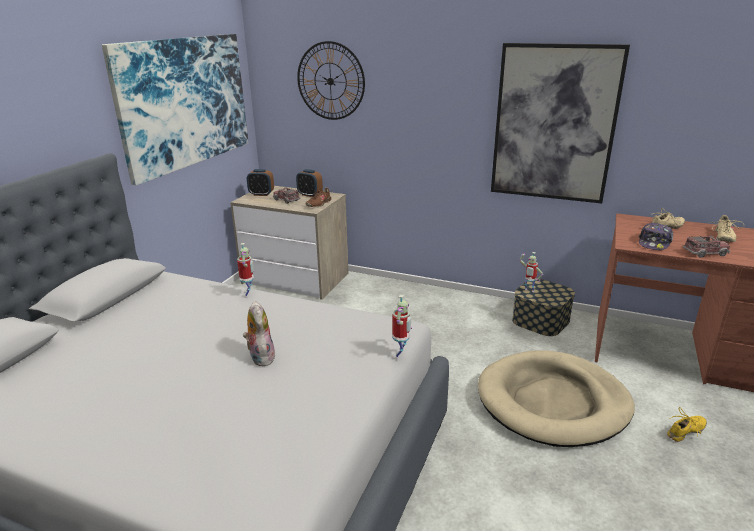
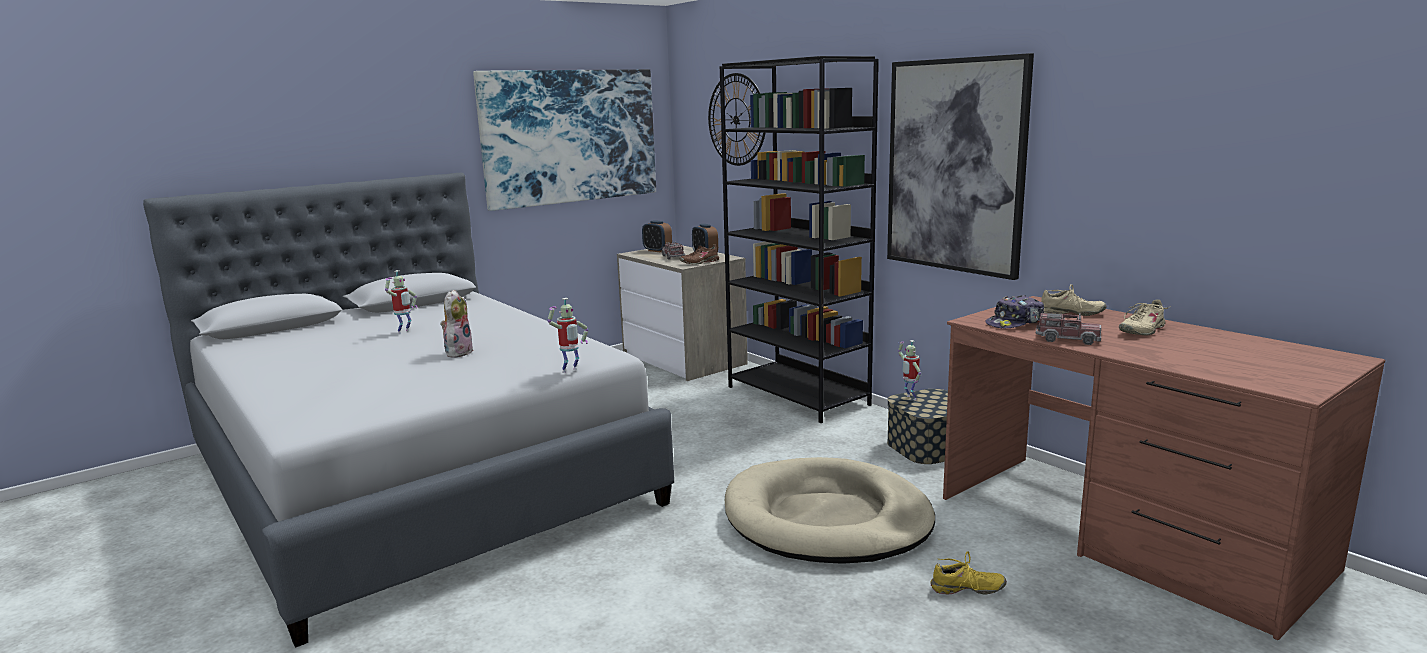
camera: 30 degrees right, 10 degrees down
(249, 295) = (519, 316): toy robot -> toy robot (404, 332)
(415, 295) = (798, 395): none -> black bookcase

